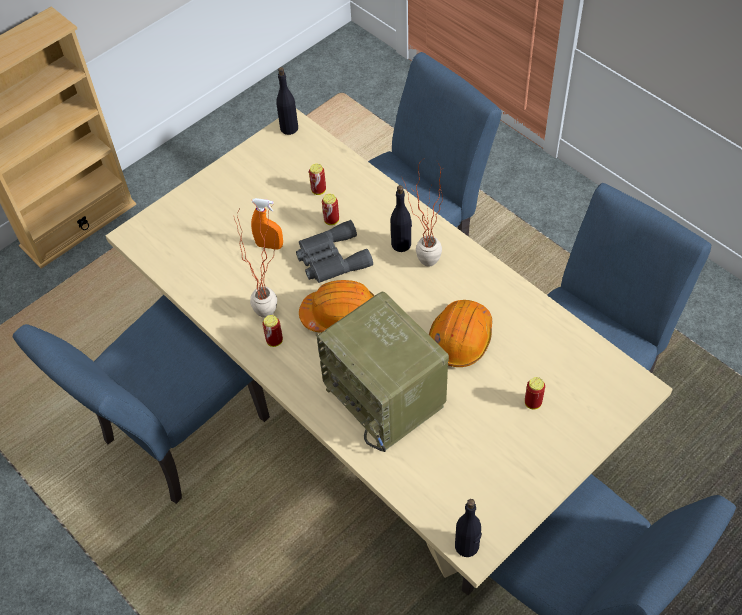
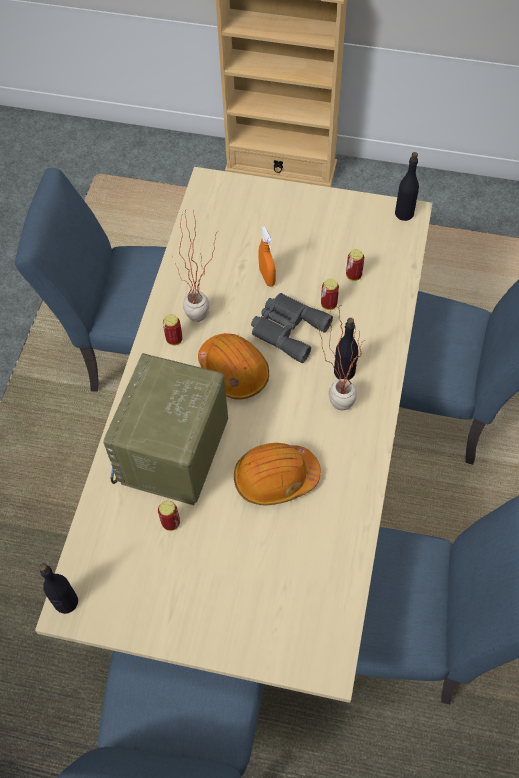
camera: 55 degrees right, 5 degrees up
(533, 403) = (247, 577): can -> can (171, 523)

